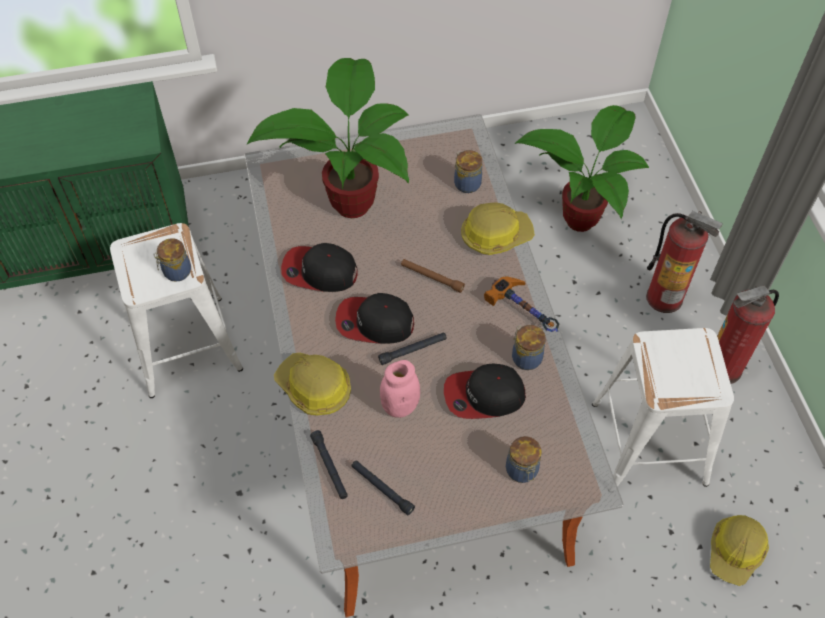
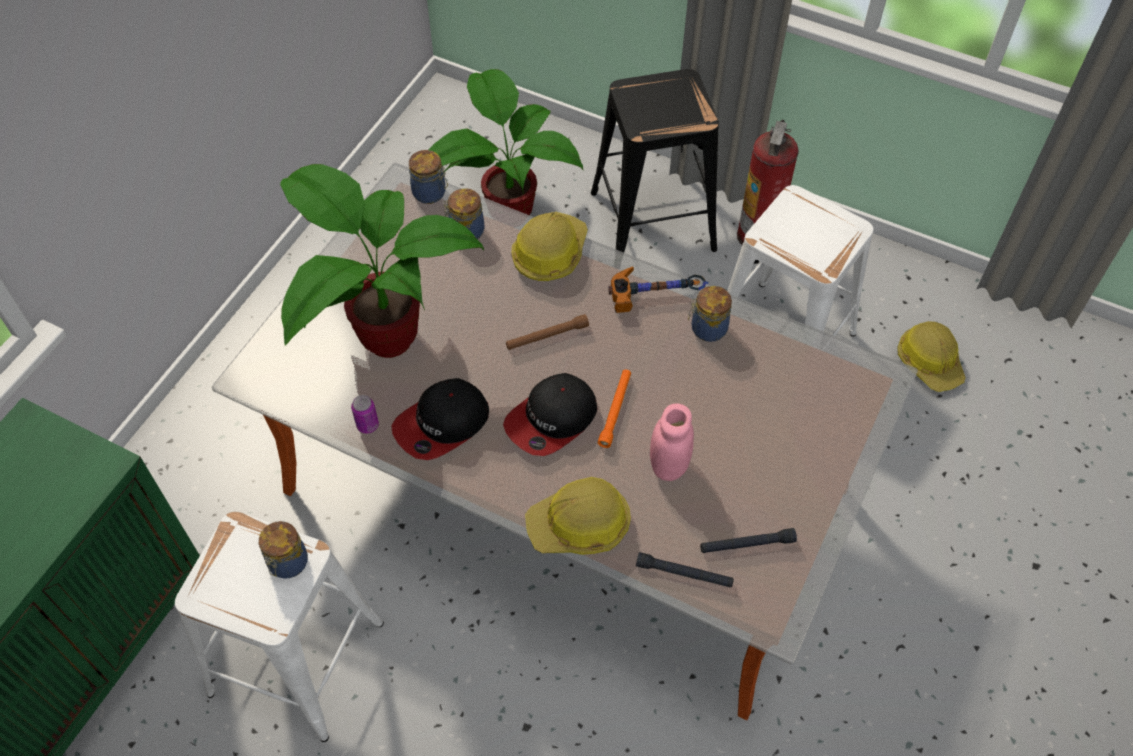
camera: 50 degrees left, 0 degrees up
(285, 238) = (367, 425): none -> can
(413, 350) = (615, 410): black flashlight -> orange flashlight
(484, 395) = (718, 390): cap -> none
(522, 471) = (823, 418): jar -> jar (430, 193)
(665, 297) = (652, 219): fire extinguisher -> black stool

